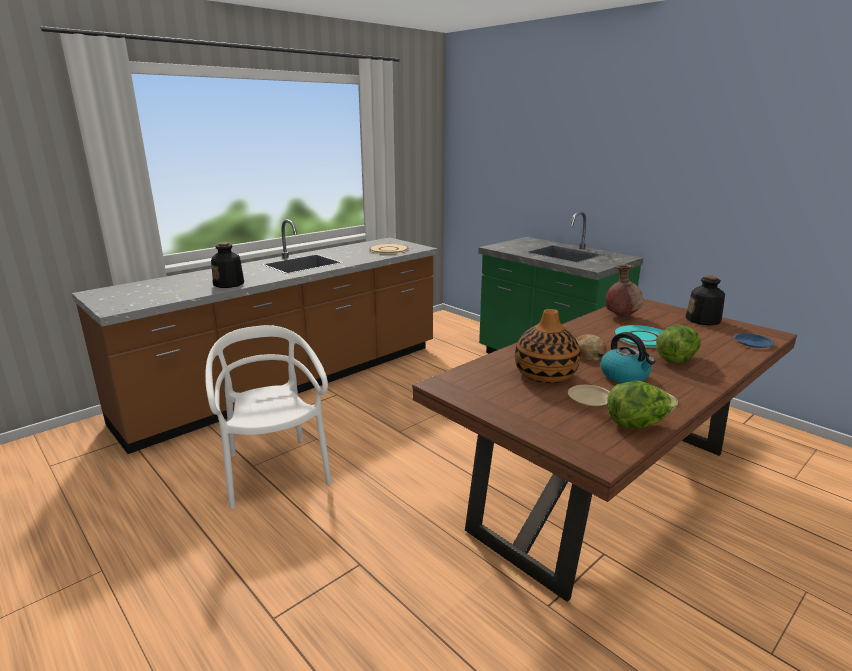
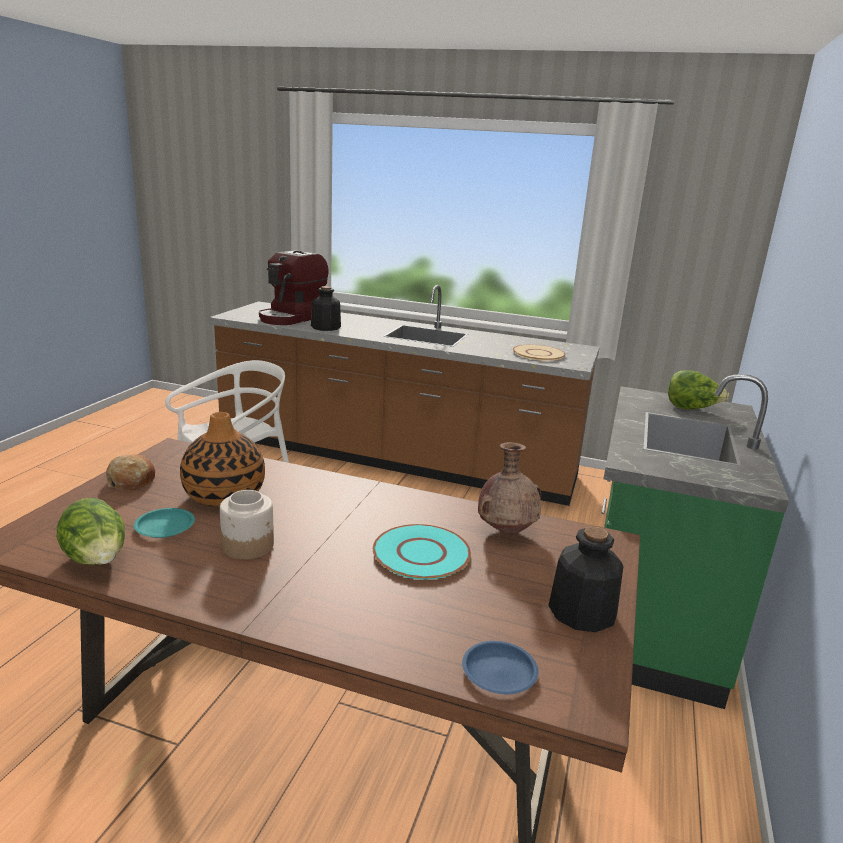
camera: 60 degrees right, 0 degrees up
(172, 289) = (292, 317): none -> coffee machine
(587, 354) = (313, 515): bread -> bread (131, 481)
(590, 398) = (164, 527): beige plate -> turquoise plate
(625, 376) = (248, 546): kettle -> jar
(676, 359) = (345, 585): lettuce -> lettuce (691, 408)

